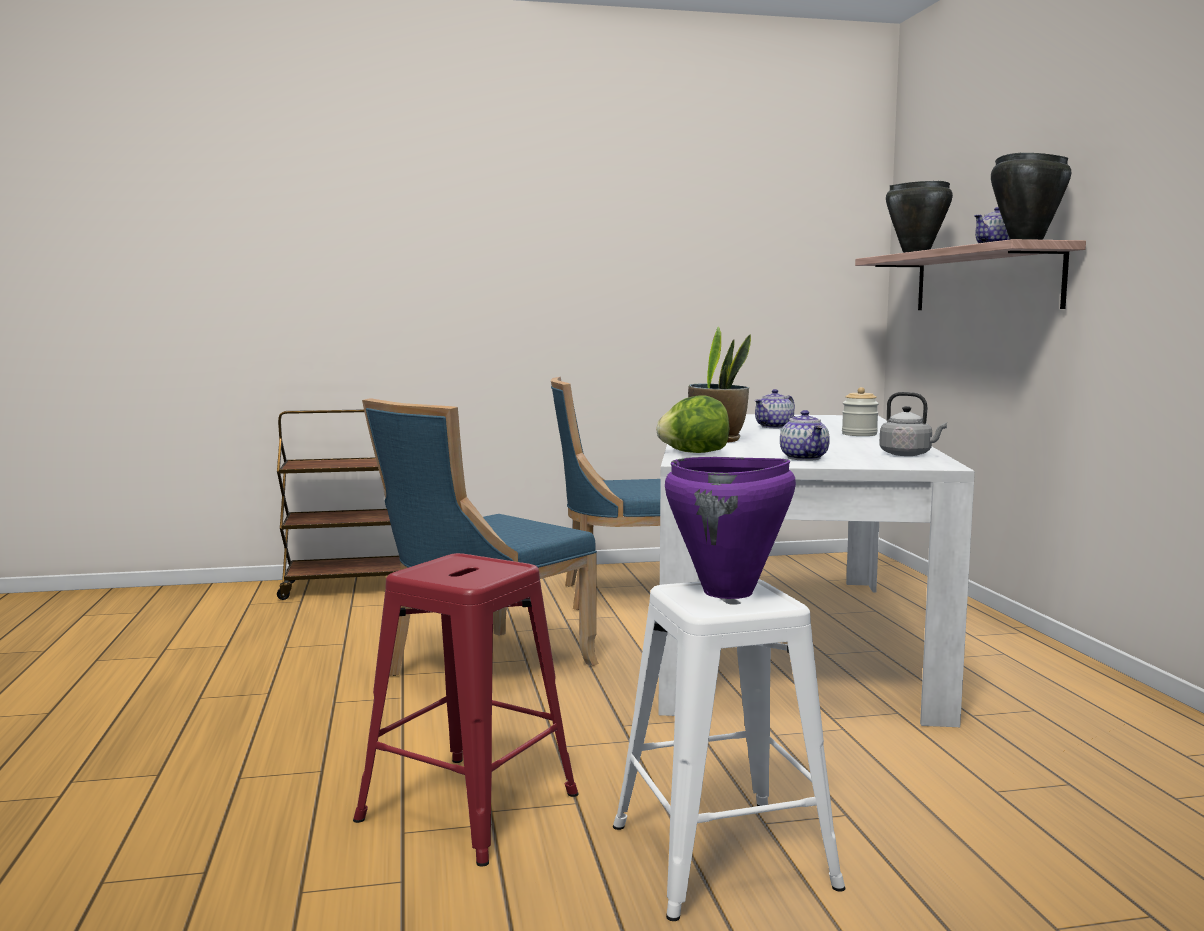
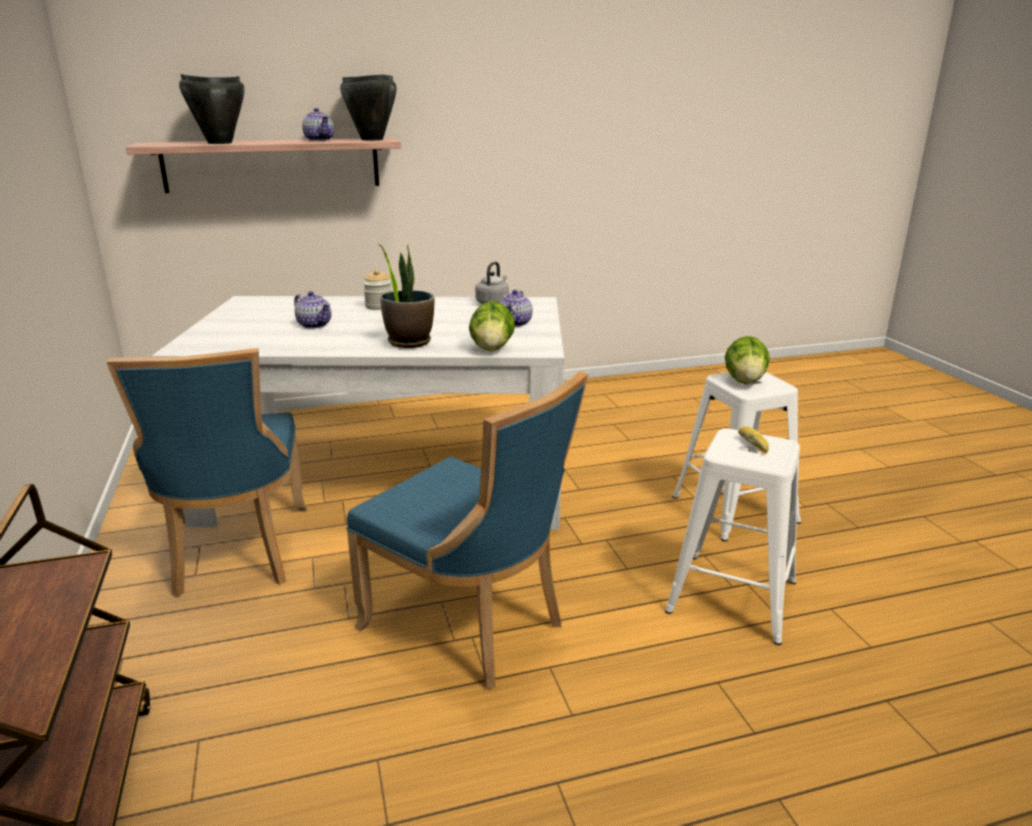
camera: 95 degrees left, 15 degrees up
(469, 808) = (734, 595): red stool -> white stool
(475, 570) = (754, 444): none -> bread
(729, 592) = (745, 381): purple cooking pot -> lettuce
(805, 458) = (516, 323): teapot -> teapot turned 120 degrees clockwise

